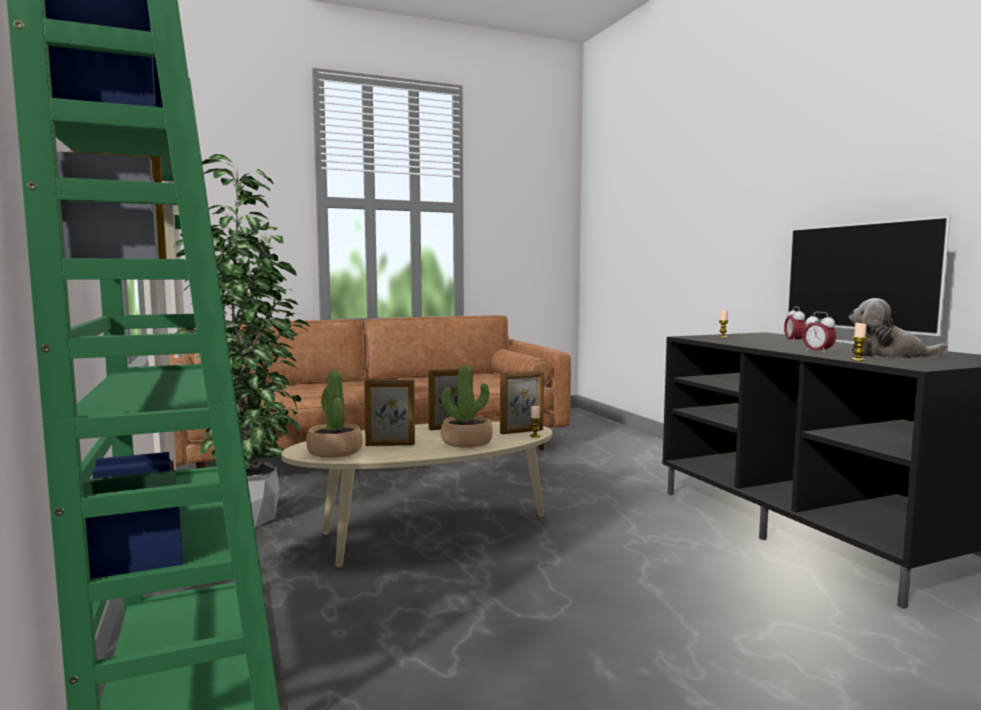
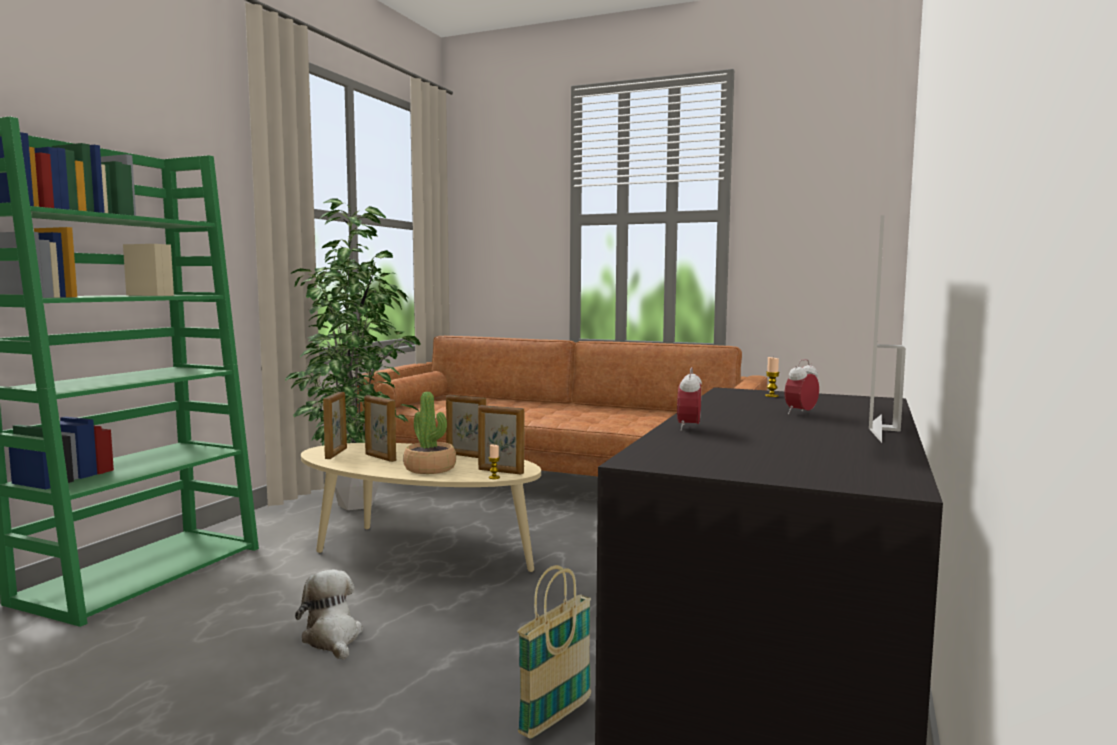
camera: 45 degrees right, 0 degrees up
(334, 451) = (336, 453): potted plant -> picture frame
(775, 582) = (556, 717): none -> basket
(858, 360) = (654, 442): candle -> none
(888, 355) = (751, 446): plush toy -> plush toy (332, 638)

